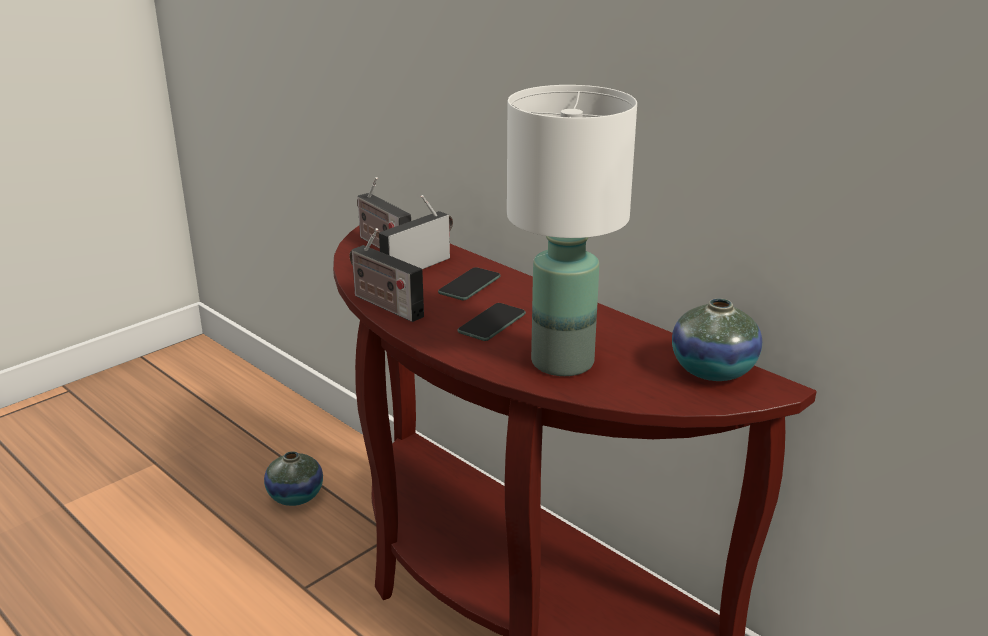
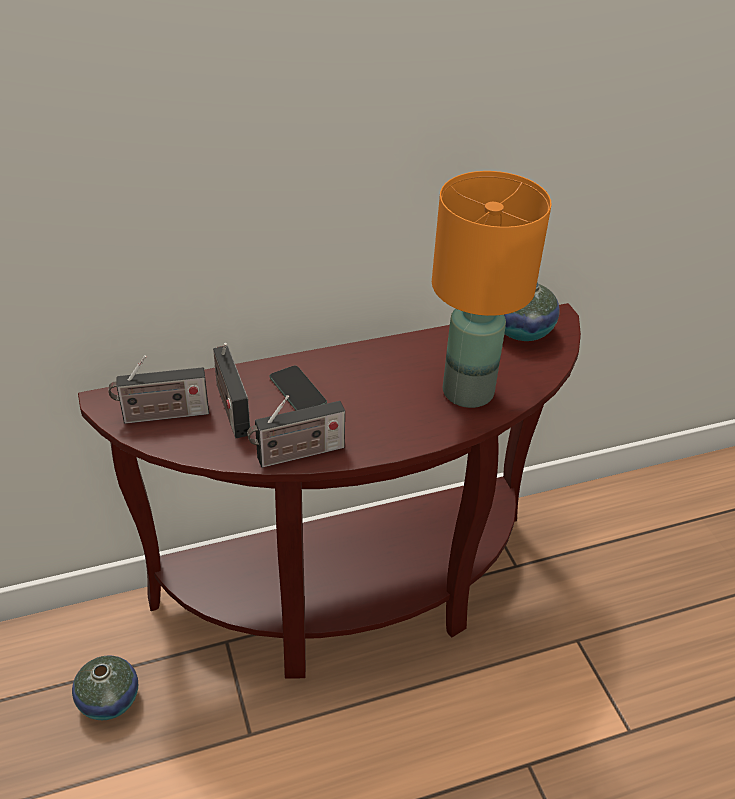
camera: 65 degrees left, 15 degrees up
(492, 323) = (379, 403): phone -> none
(561, 362) = (468, 392): white table lamp -> orange table lamp

